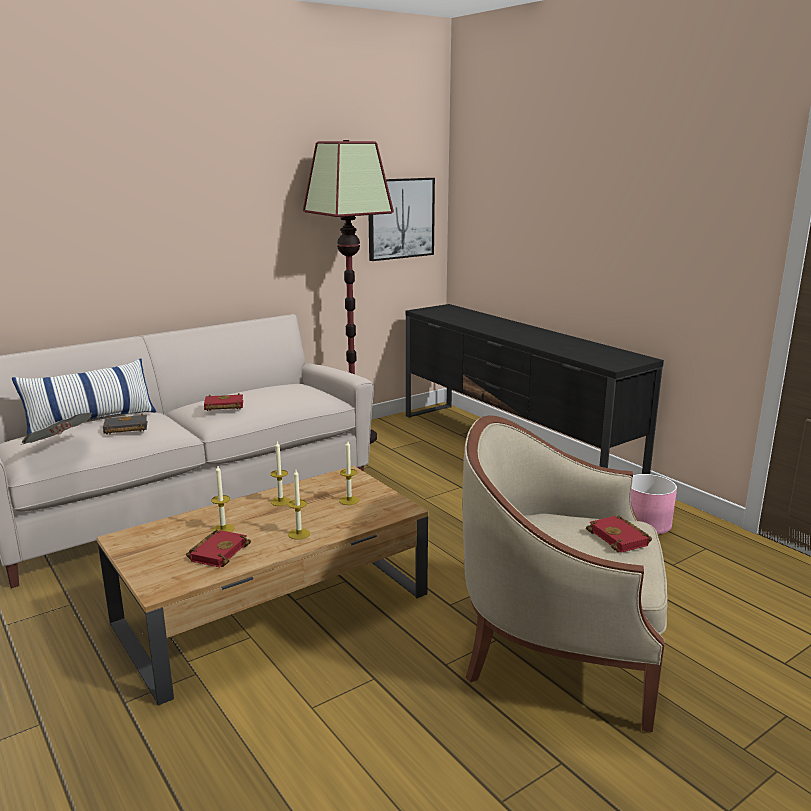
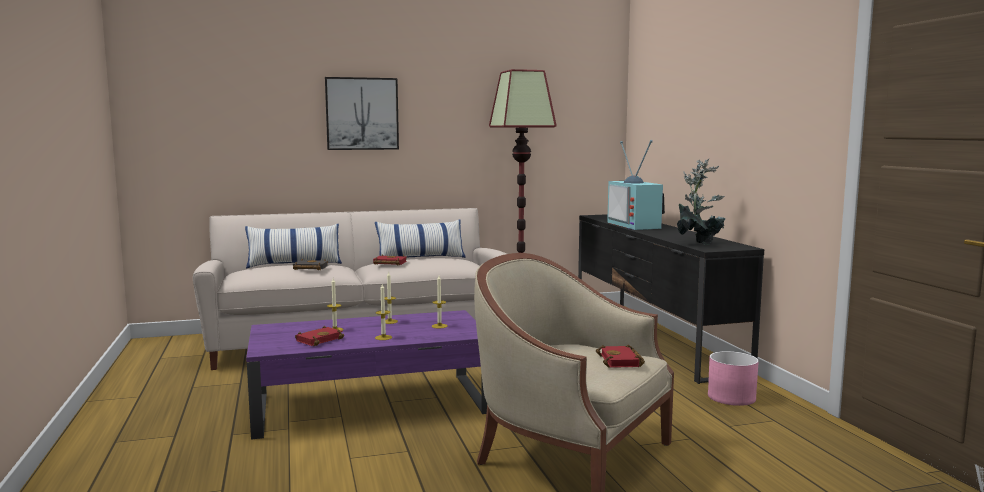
camera: 20 degrees right, 10 degrees down
(59, 446) = (259, 272): newspaper -> none
(249, 389) = (420, 258): none -> pillow
(275, 608) = (372, 404): brown coffee table -> purple coffee table
(400, 218) = (578, 137): picture -> picture (362, 114)
(489, 326) = (637, 225): none -> television
(591, 355) = (698, 243): none -> potted plant

